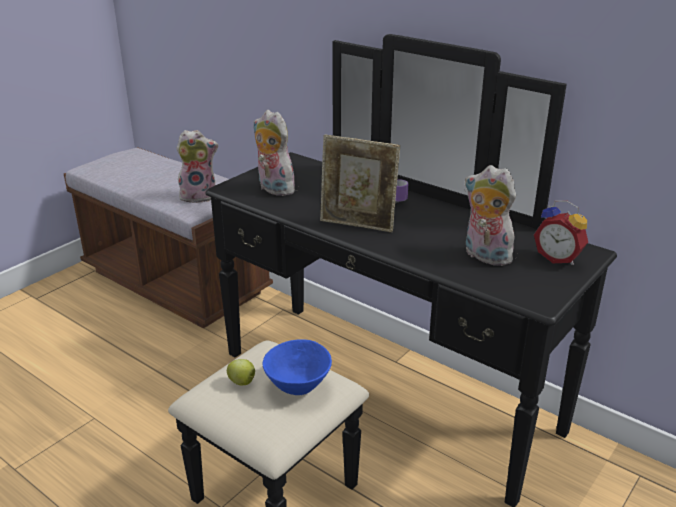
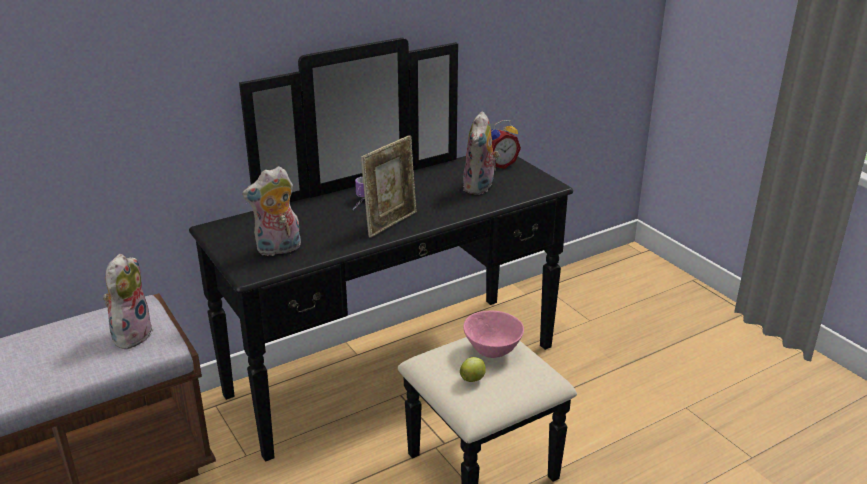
camera: 70 degrees left, 0 degrees up
(296, 385) = (491, 351): blue bowl -> pink bowl
(484, 256) = (480, 187): plush toy -> plush toy turned 45 degrees counterclockwise

